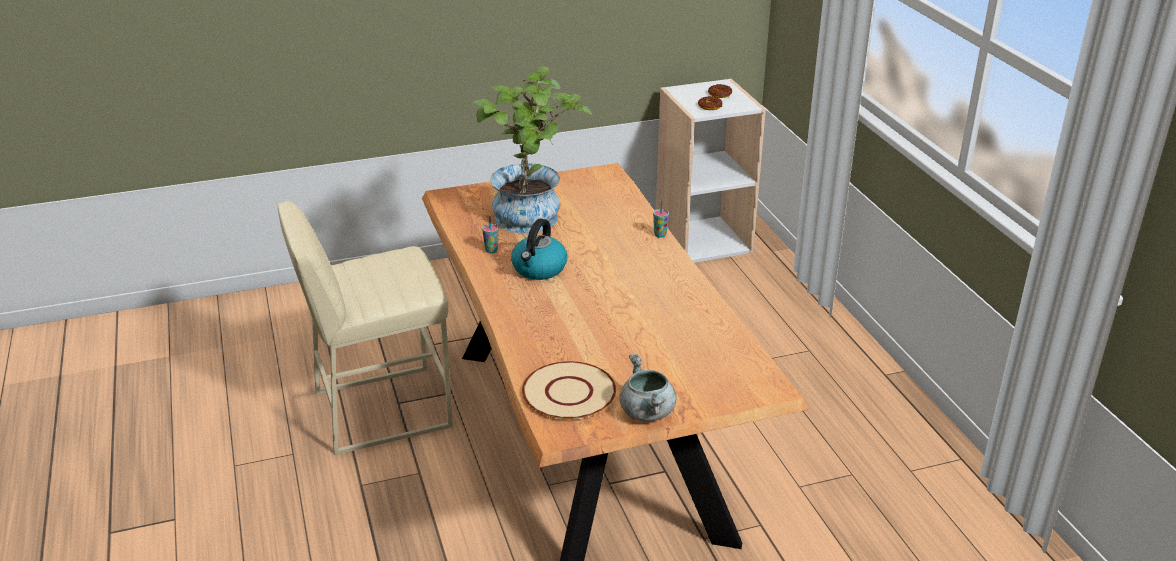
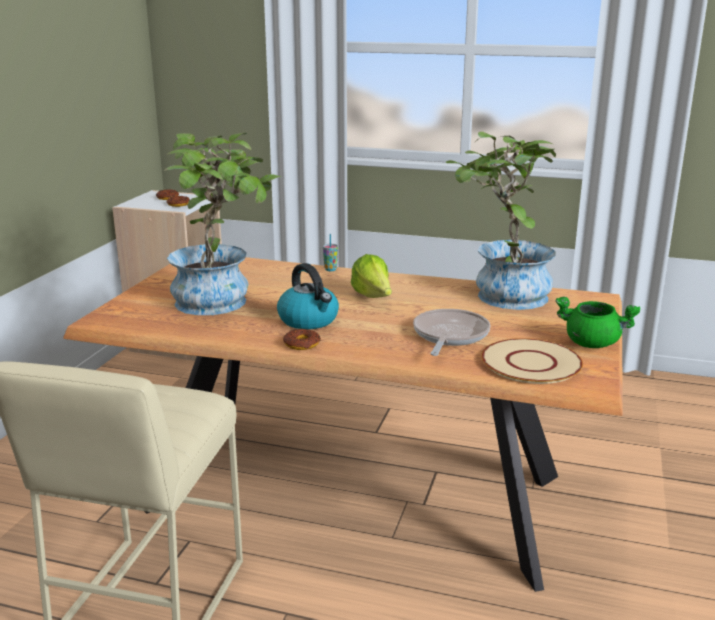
camera: 55 degrees left, 10 degrees down
(491, 250) = (241, 329): cup -> none
(492, 283) = (302, 344): none -> donut
(581, 338) = (449, 336): none -> frying pan
(621, 277) = (373, 297): none -> lettuce
(647, 412) = (592, 343): grey cooking pot -> green cooking pot
(708, 334) = (501, 295): none -> potted plant

